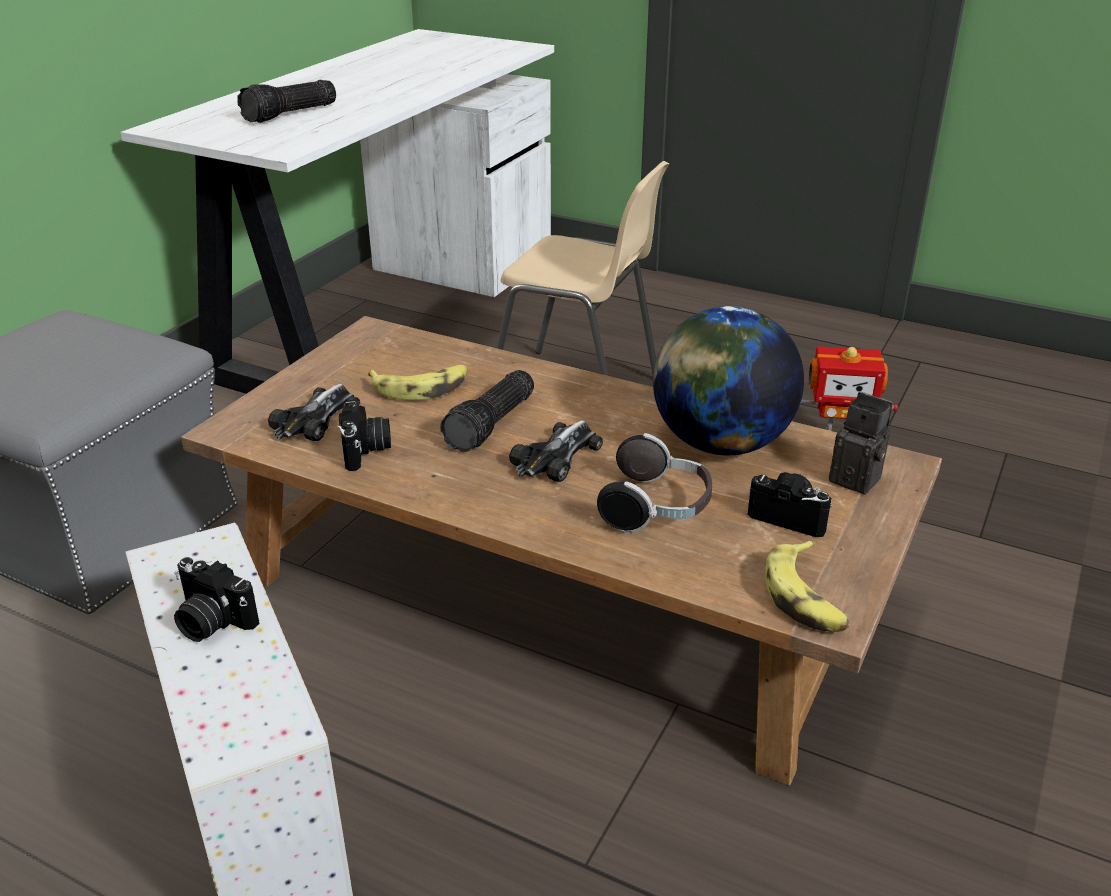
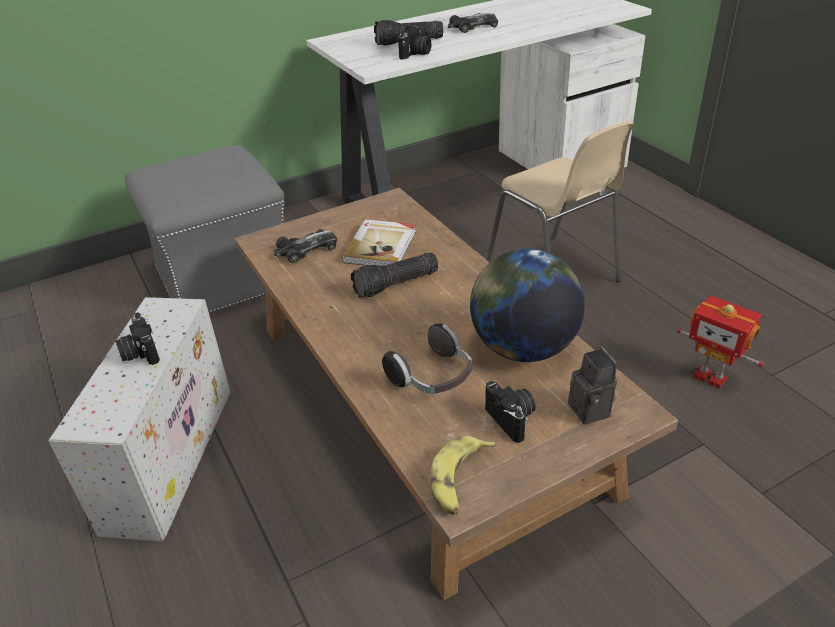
camera: 35 degrees right, 5 degrees up
(366, 450) = (312, 278): camera -> camera (415, 54)
(421, 388) = (381, 246): banana -> book
(557, 457) = (410, 320): toy car -> toy car (473, 27)

